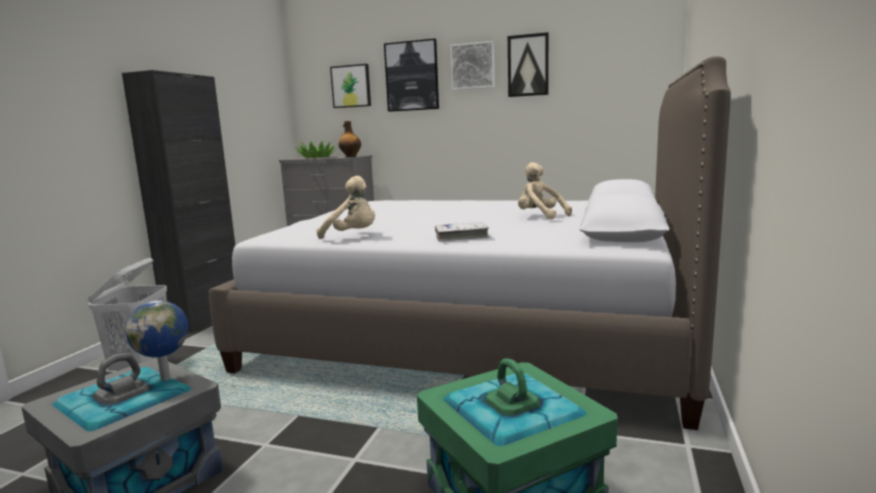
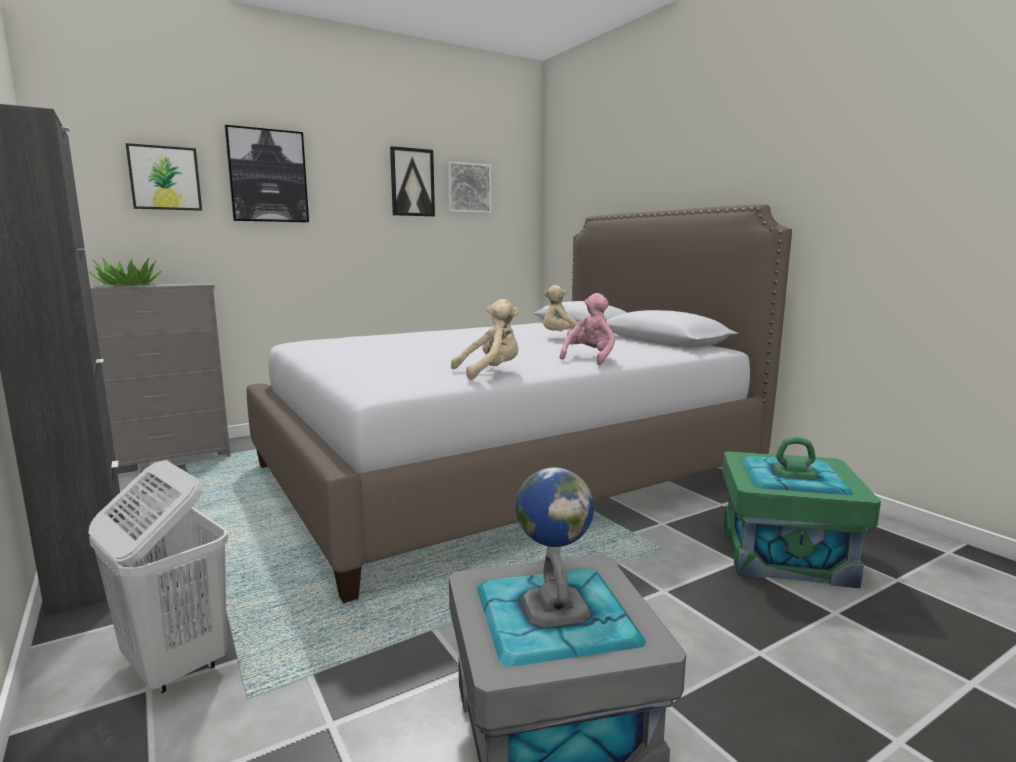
camera: 50 degrees left, 0 degrees up
(350, 156) = (192, 283): bottle -> none
(461, 237) = (589, 358): white book -> pink plush toy
(473, 66) = (350, 174): picture -> picture (468, 188)

